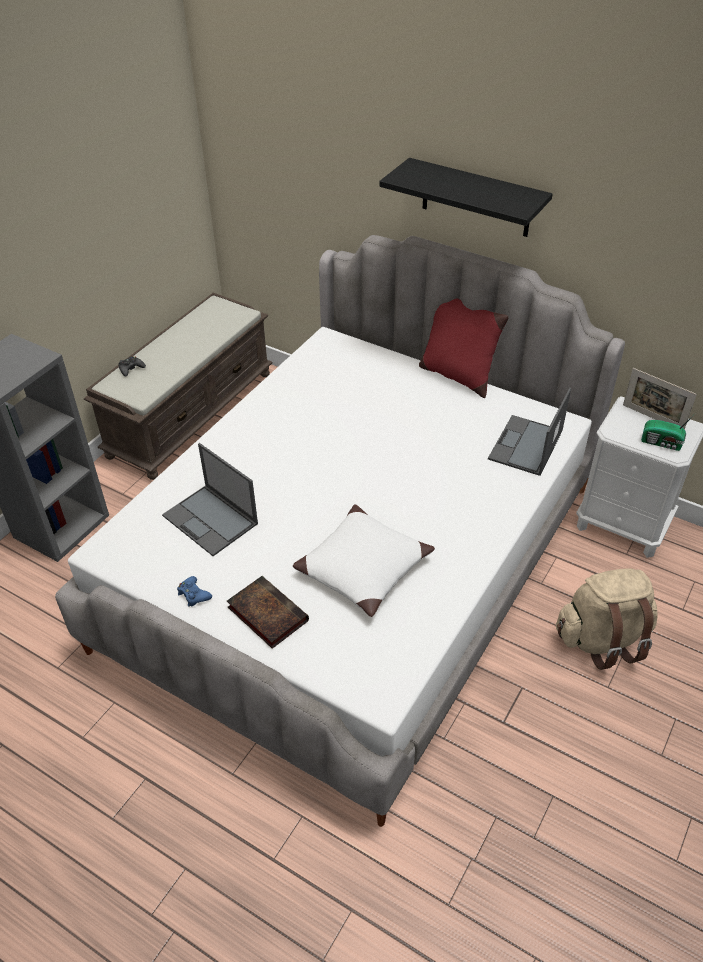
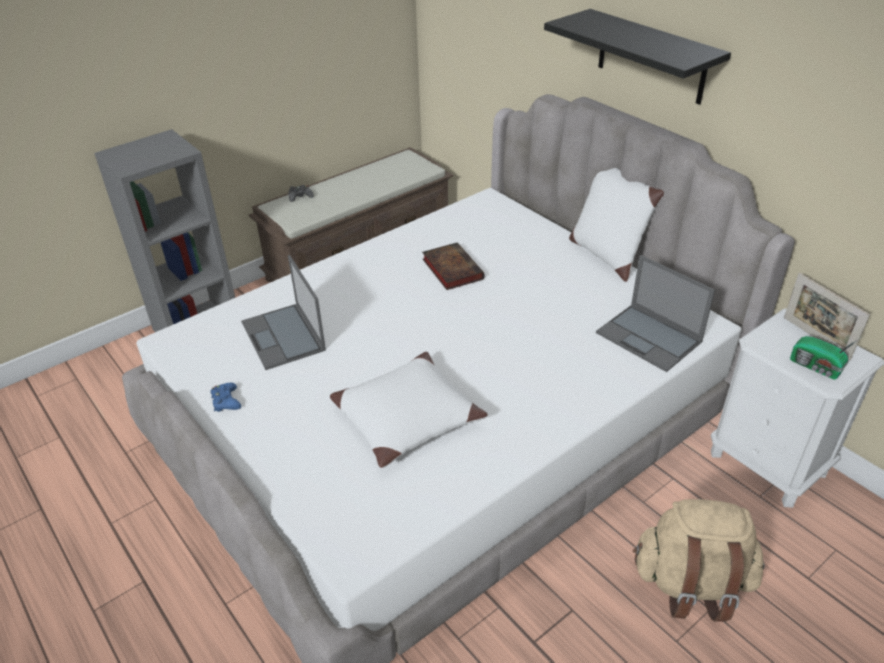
camera: 20 degrees right, 5 degrees down
(265, 613) = (283, 437): book -> book (451, 269)
(457, 375) = (606, 255): red pillow -> white pillow
(525, 446) = (649, 338): laptop -> laptop turned 90 degrees counterclockwise

